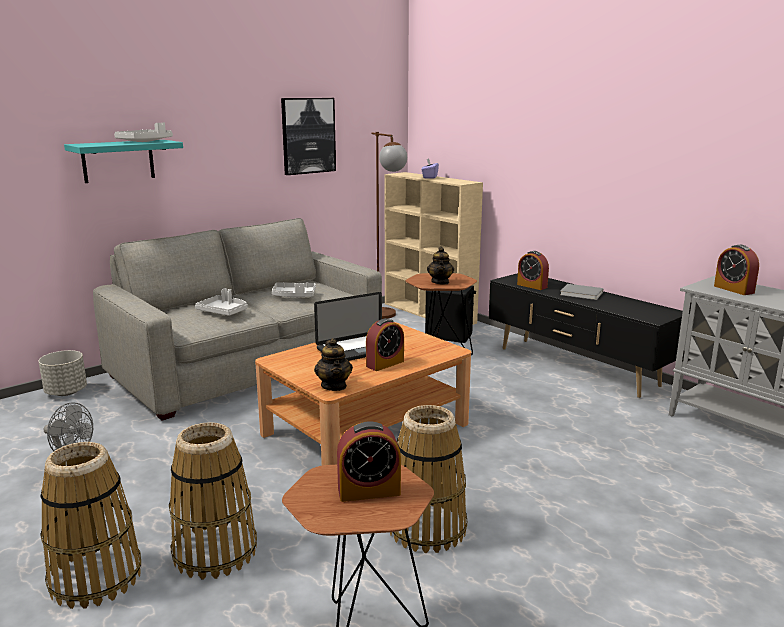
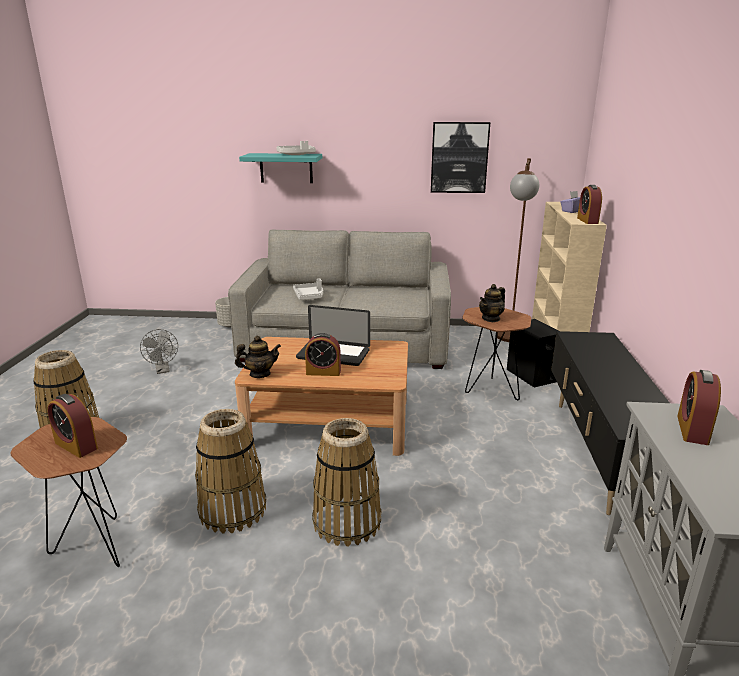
camera: 45 degrees right, 5 degrees up
(215, 552) = (127, 453): basket -> basket (347, 522)
(294, 296) = (375, 298): grey tray -> none
(334, 386) = (260, 374): teapot -> teapot turned 135 degrees counterclockwise
(532, 286) = (583, 349): alarm clock -> alarm clock (587, 220)
(582, 293) = (618, 375): grey book -> none

